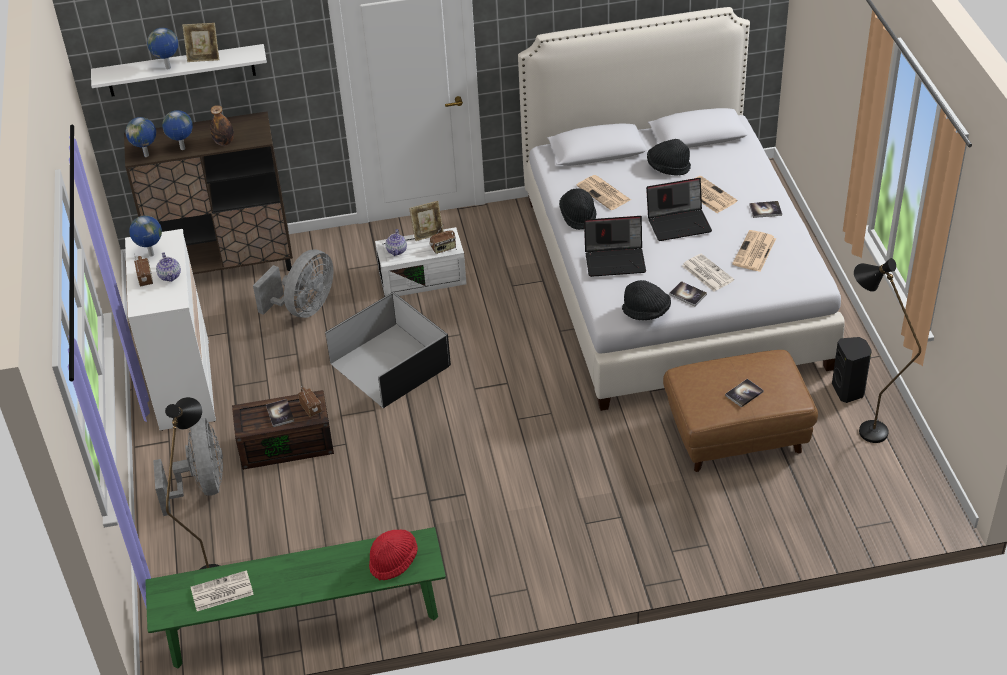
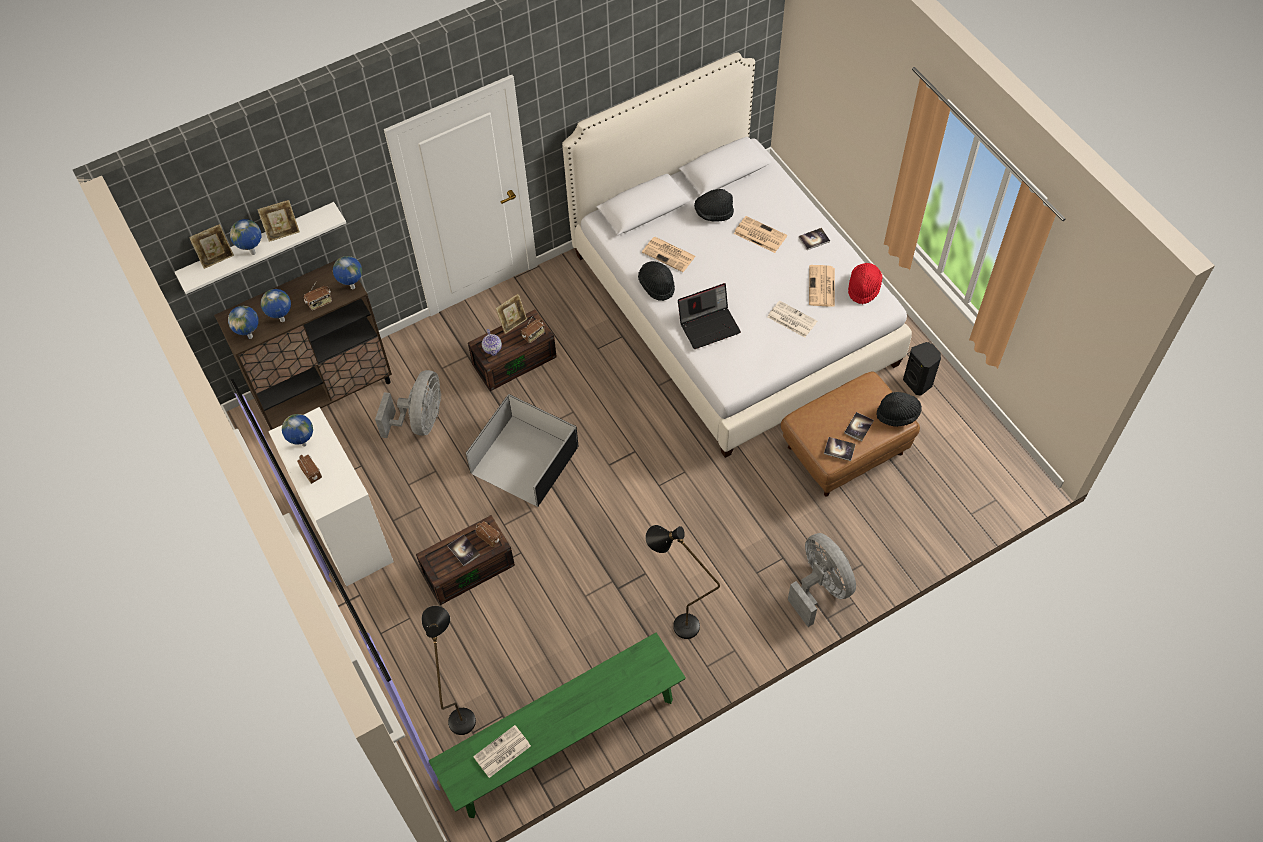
camera: 20 degrees left, 15 degrees up
(134, 65) = (217, 258): none -> picture frame
(170, 276) = (334, 464): teapot -> none
(202, 486) = (412, 632): grey fan -> grey fan (820, 587)
(224, 142) = (320, 303): bottle -> radio
(261, 136) = (352, 288): none -> globe
(393, 561) = (636, 676): red hat -> red hat (863, 288)
(423, 277) = (514, 359): white storage box -> brown storage box
(646, 312) = (757, 374): black hat -> black hat (897, 414)
(679, 223) = (747, 271): laptop -> none
(688, 294) = (784, 346): book -> book (839, 449)
(863, 428) = (942, 416): black floor lamp -> black floor lamp (676, 624)

